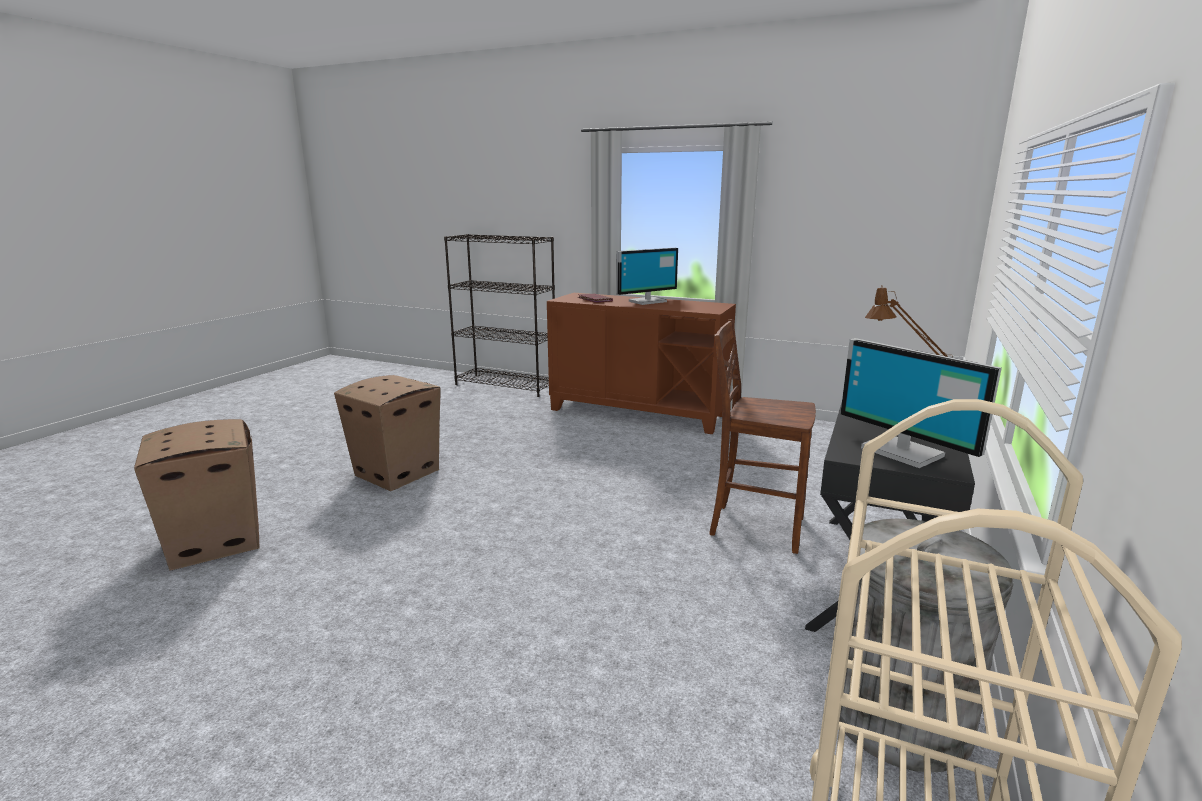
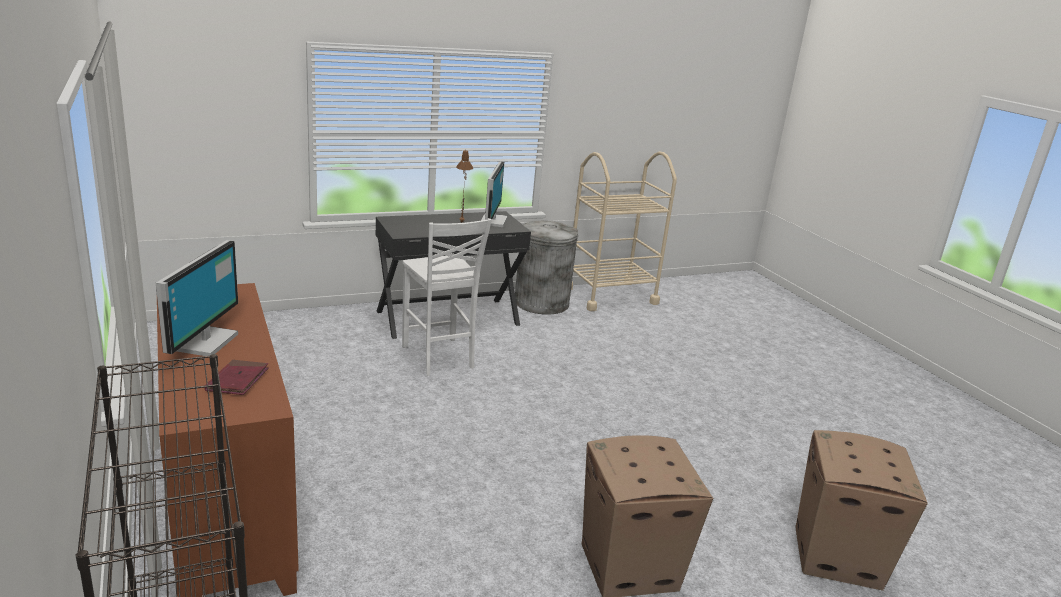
camera: 140 degrees left, 5 degrees up
(646, 301) = (204, 342): monitor -> monitor turned 90 degrees clockwise
(754, 526) = (439, 358): brown chair -> white chair

